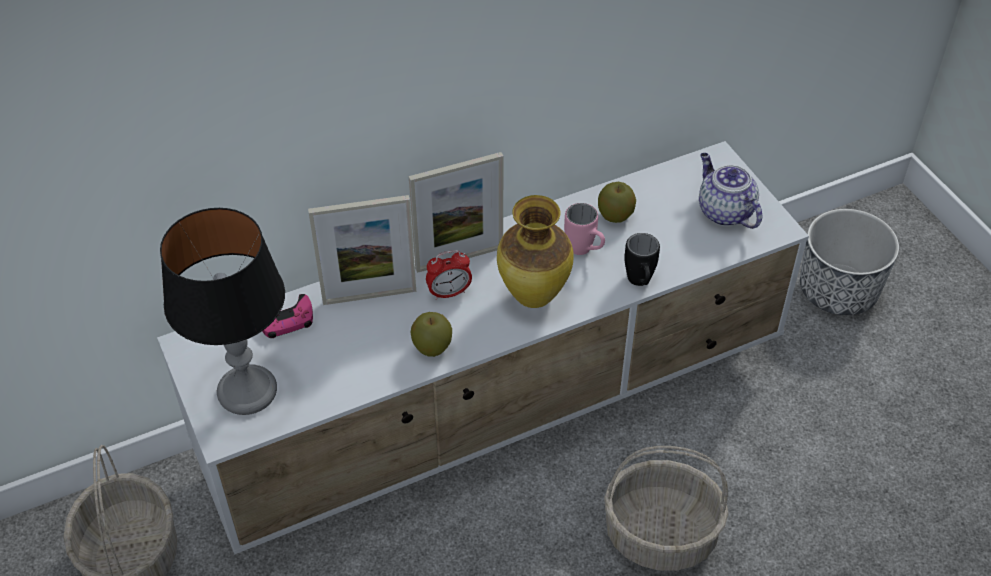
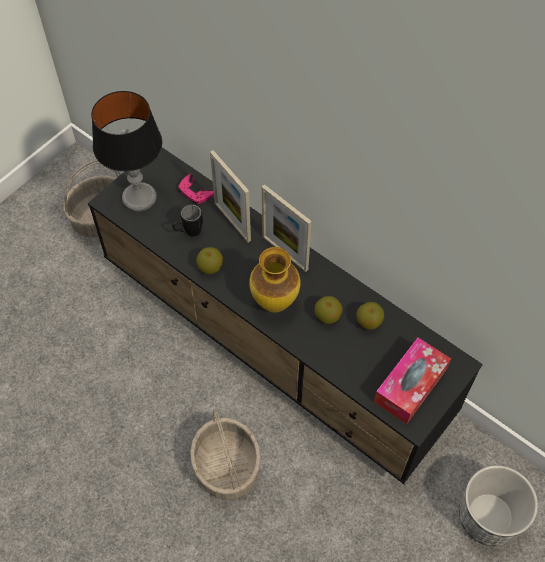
camera: 65 degrees right, 10 degrees up
(449, 293) = (255, 259): alarm clock -> none
(498, 409) = (274, 344): white tv stand -> black tv stand
(585, 251) = (327, 316): pink mug -> apple
(640, 283) = (317, 357): black mug -> black mug (188, 232)
(724, 211) = (410, 385): teapot -> tissue box

